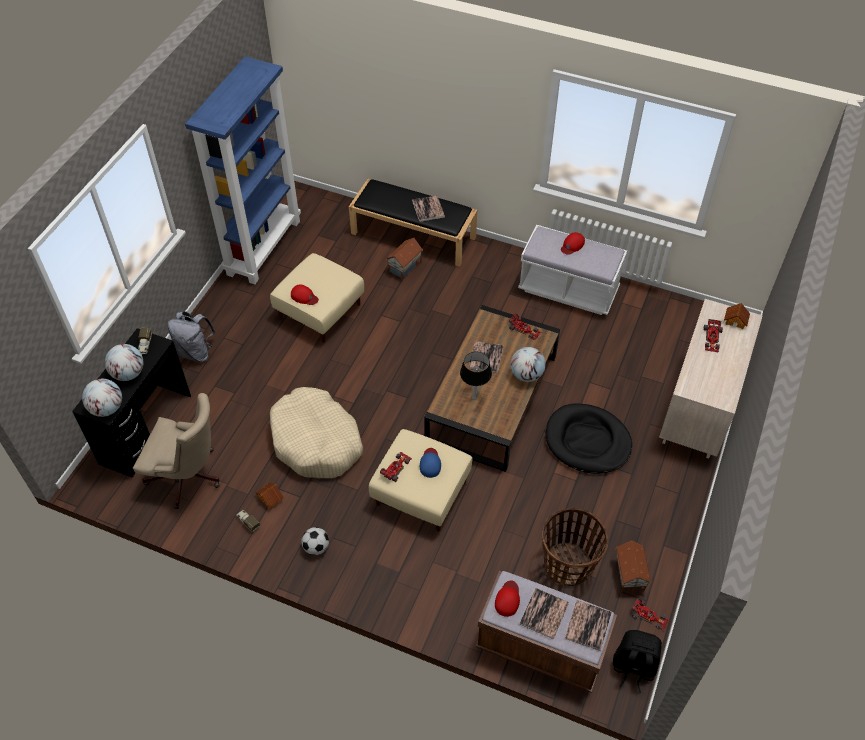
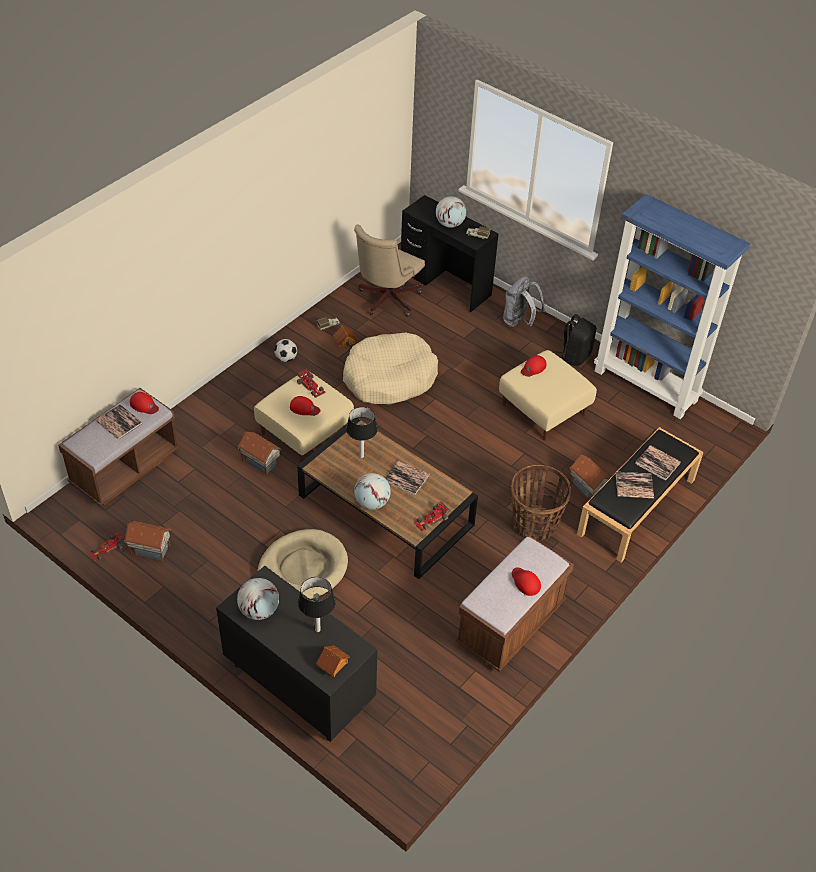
camera: 105 degrees right, 5 degrees down
(107, 408) = (419, 210): globe -> globe (259, 610)
(430, 463) = (304, 408): blue cap -> red cap
(476, 519) = (261, 461): none -> toy house
(568, 290) = (511, 624): white bench -> brown bench
(568, 565) = (183, 509): basket -> basket (534, 524)
(587, 441) = (302, 569): black dog bed -> beige dog bed
(588, 625) = (93, 445): book -> book (657, 463)
(633, 667) = (72, 521): black backpack -> black backpack (575, 355)
(699, 408) = (299, 684): beige dresser -> black dresser
(712, 338) = (318, 630): toy car -> table lamp

